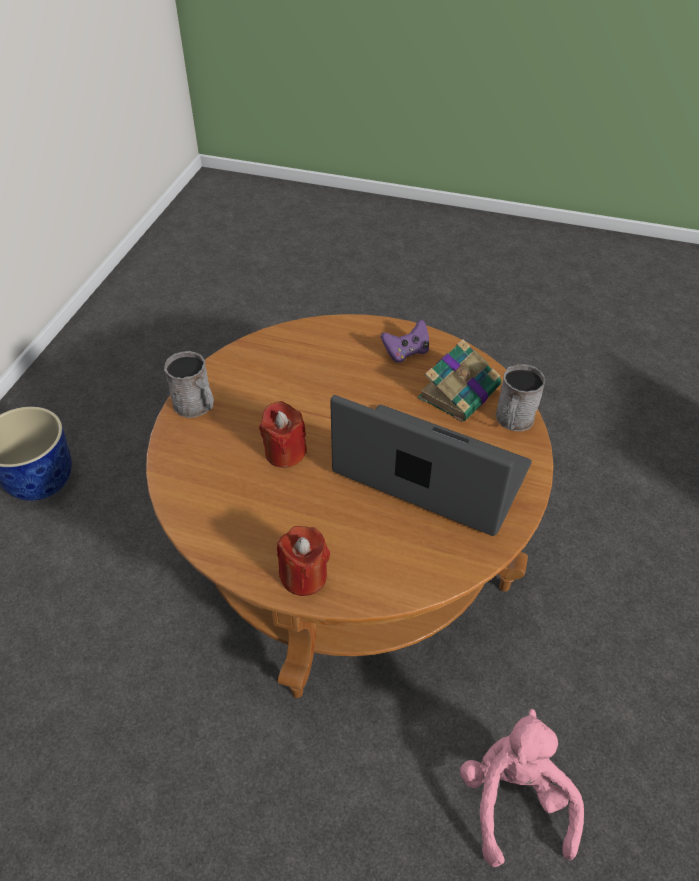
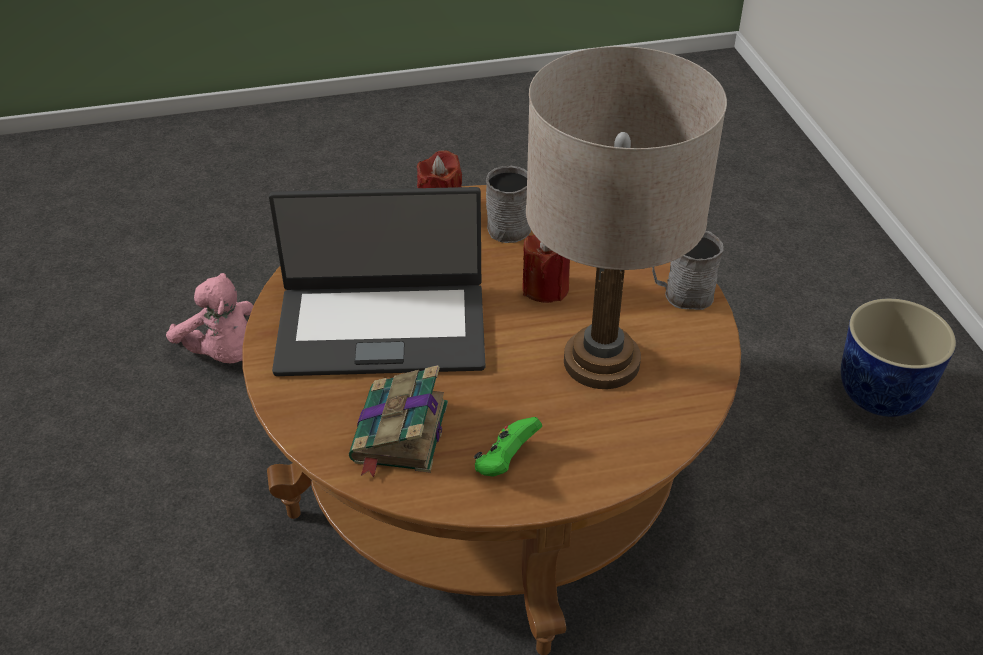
camera: 150 degrees right, 5 degrees down
(299, 384) = (601, 362): none -> beige table lamp
(406, 353) = (505, 462): purple game controller -> green game controller
(513, 421) = (313, 421): grey mug -> grey mug (507, 224)

